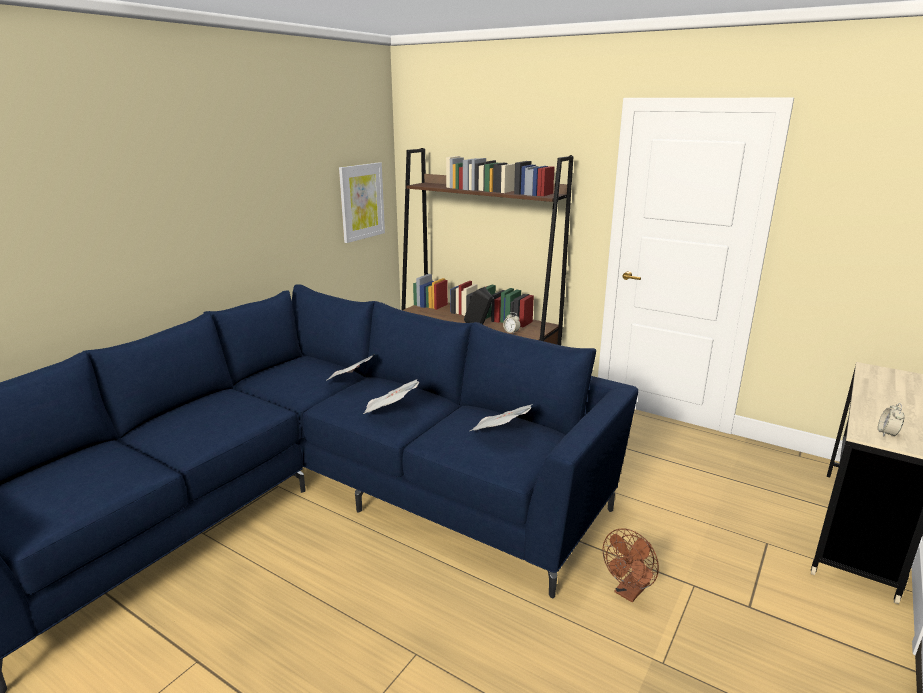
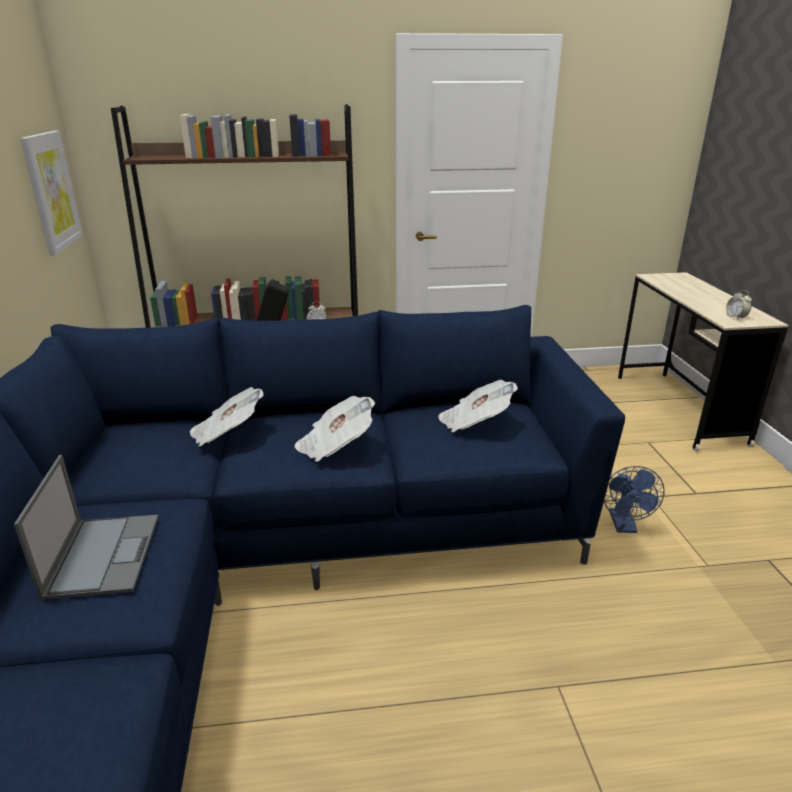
camera: 40 degrees left, 5 degrees up
(211, 416) = (103, 554): none -> laptop
(629, 592) = (624, 526): brown fan -> blue fan

